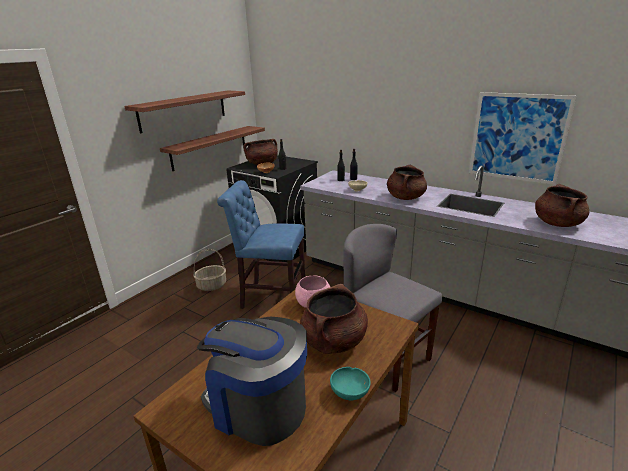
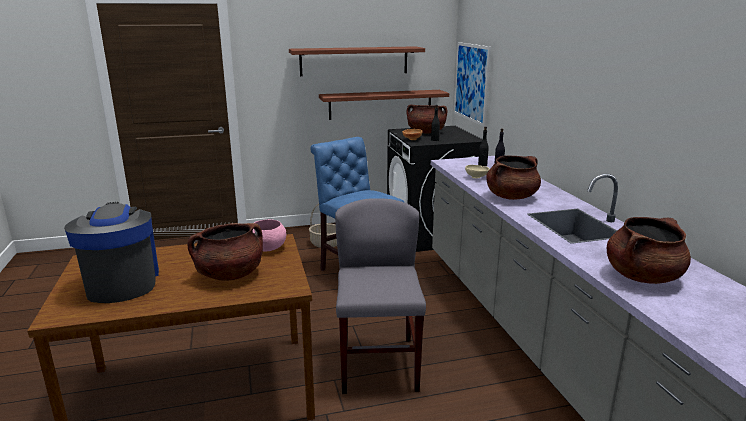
camera: 40 degrees right, 5 degrees down
(350, 392) = (176, 304): turquoise bowl -> none
(517, 137) = (666, 142): picture -> picture (471, 82)

